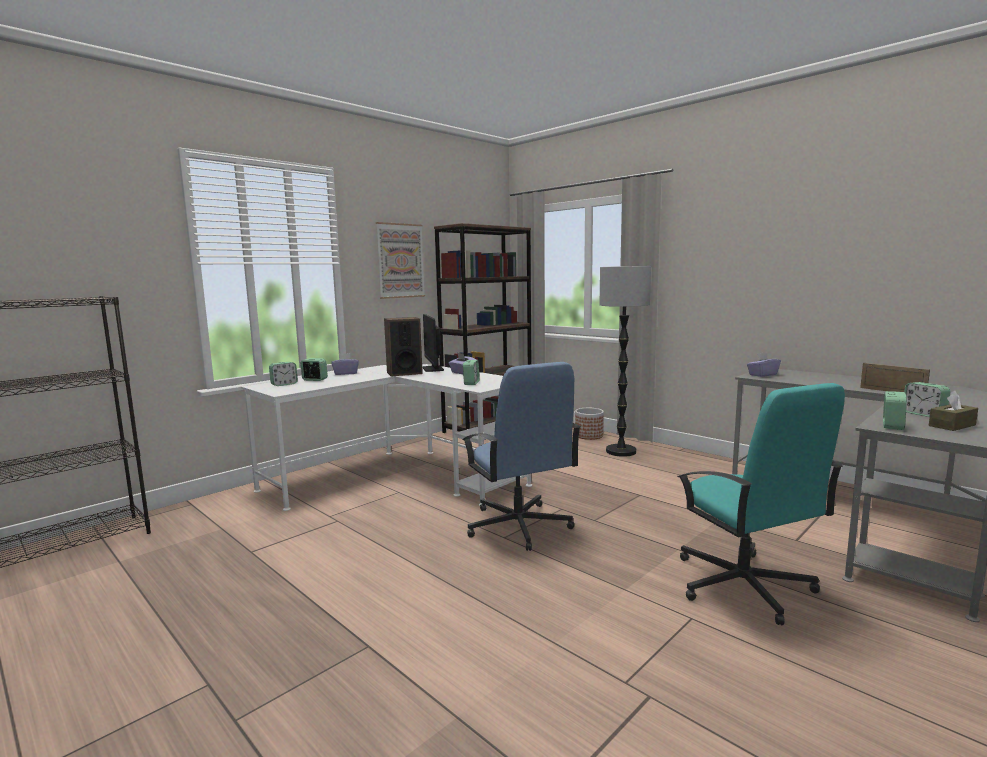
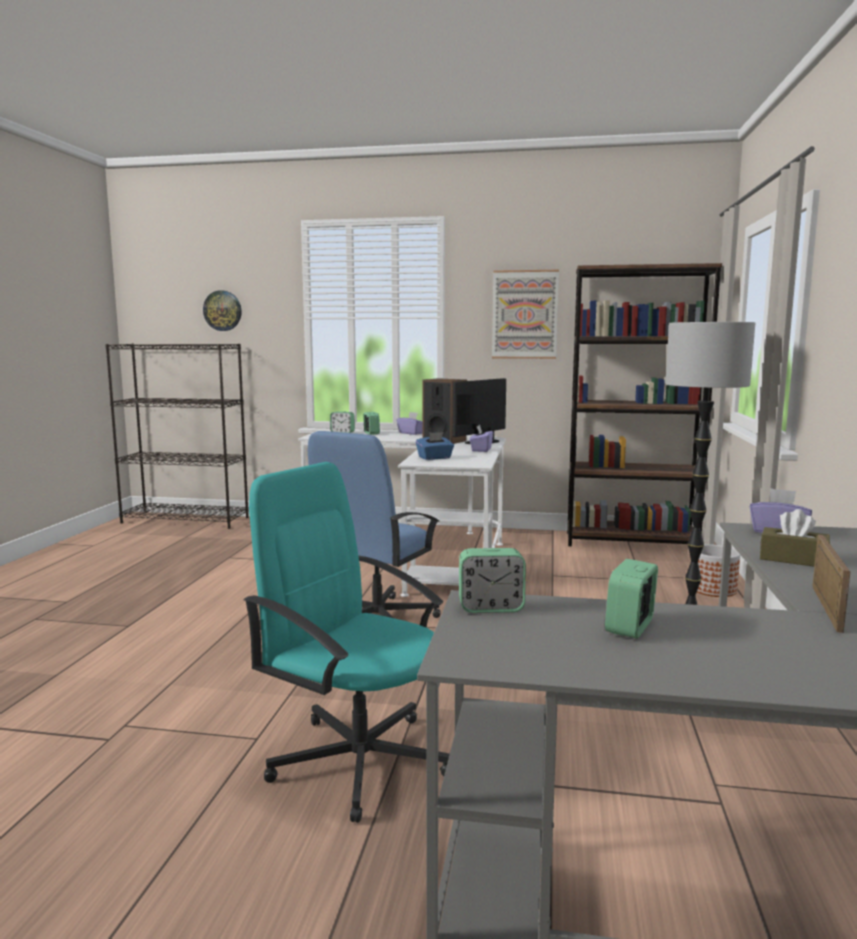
camera: 55 degrees right, 0 degrees up
(65, 252) = (222, 310): none -> wall clock
(471, 383) = (435, 458): alarm clock -> blue tissue box
(743, 586) = (358, 759): turquoise office chair -> turquoise office chair turned 90 degrees clockwise
(952, 425) = (561, 644): brown tissue box -> brown tissue box (793, 559)

